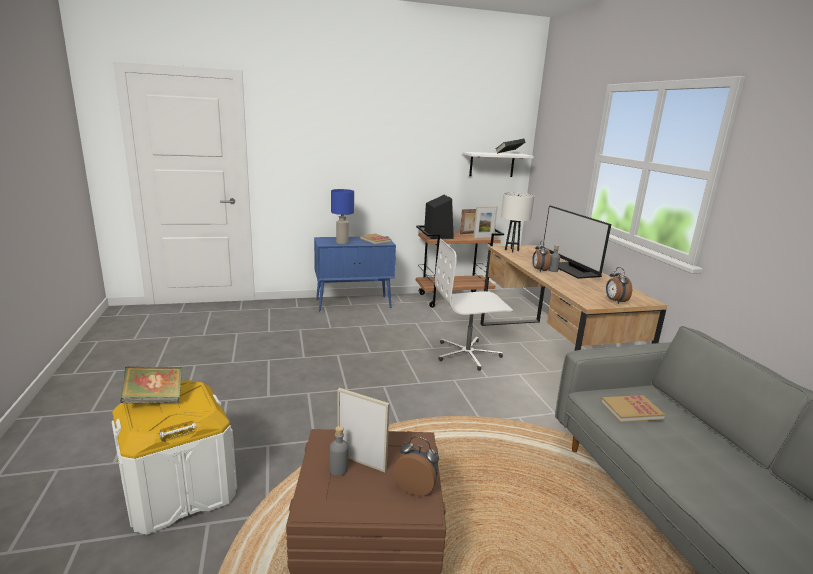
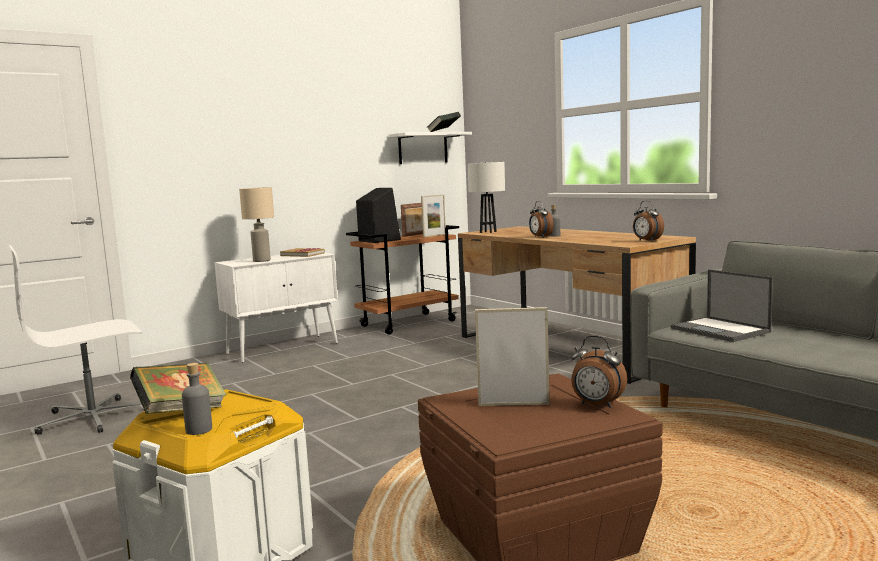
camera: 20 degrees left, 10 degrees down
(338, 469) = (496, 414): grey bottle -> grey bottle (199, 430)
(342, 243) = (261, 261): blue table lamp -> beige table lamp
(354, 303) = (283, 348): blue cabinet -> white cabinet
(416, 487) = (596, 405): alarm clock -> alarm clock turned 150 degrees counterclockwise
(468, 354) = (474, 362): white office chair -> white office chair (93, 417)
(573, 270) = (574, 233): monitor -> none
(631, 410) = (721, 330): book -> laptop

